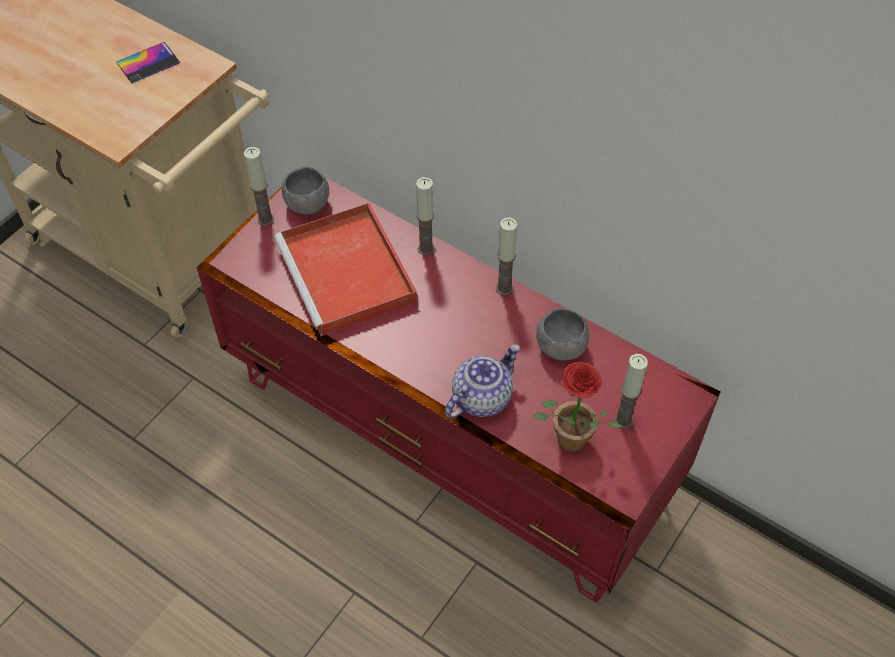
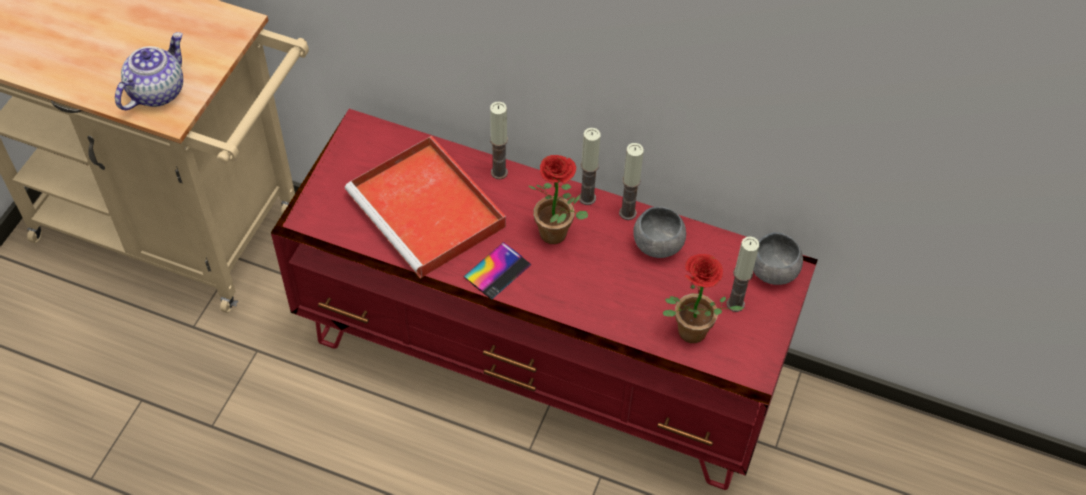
camera: 15 degrees left, 0 degrees up
(148, 63) = (175, 29): phone -> phone (497, 271)
(265, 219) = (327, 171): candle -> candle (627, 213)
(307, 204) = (365, 147): grey bowl -> grey bowl (772, 271)
(465, 320) = (558, 236): none -> potted plant
(481, 397) = (595, 308): teapot -> teapot (156, 91)

